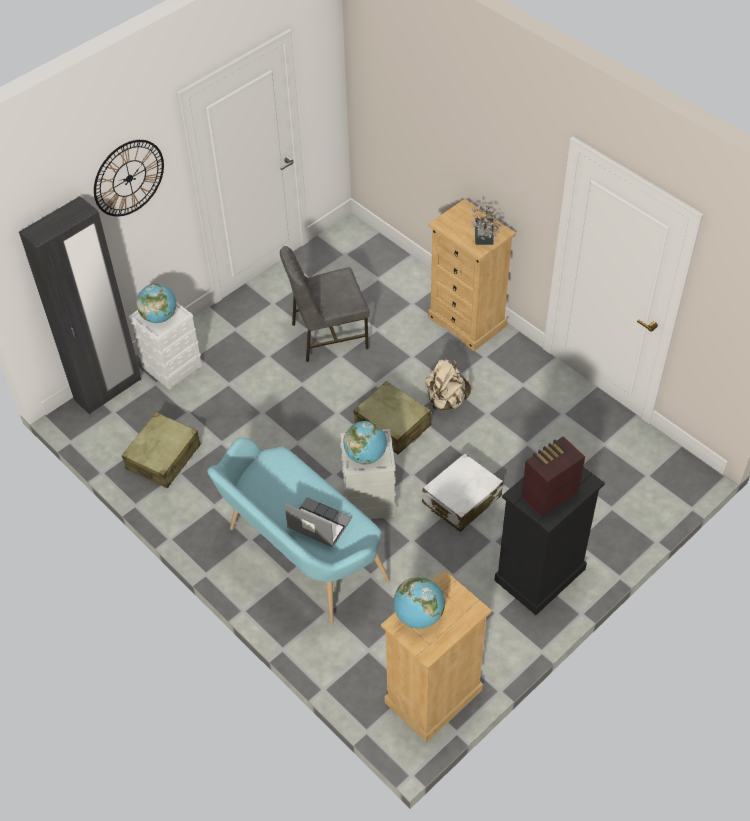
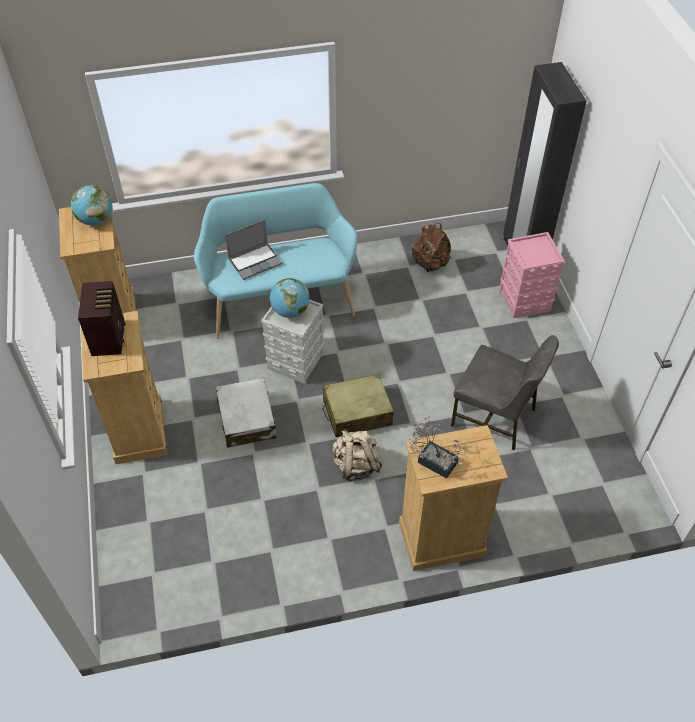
camera: 120 degrees right, 0 degrees up
(129, 178) = (609, 148): wall clock -> none
(159, 317) = (536, 251): globe -> none
(164, 457) = (430, 263): beige suitcase -> brown backpack
(172, 366) = (525, 300): white storage box -> pink storage box
(328, 335) = (495, 417): grey chair -> grey chair turned 105 degrees clockwise
(539, 575) = (138, 431): black dresser -> beige dresser

